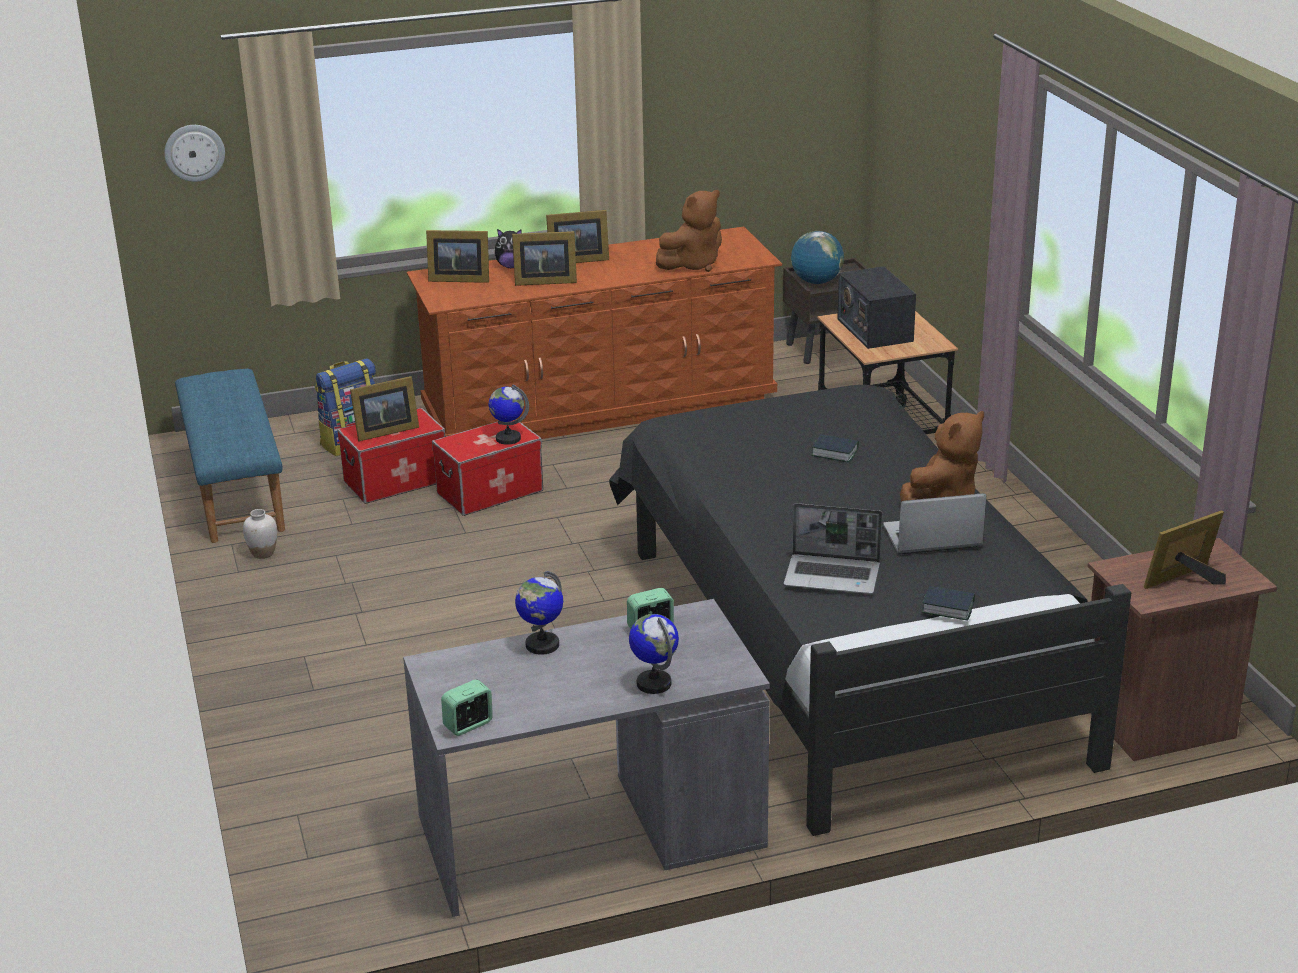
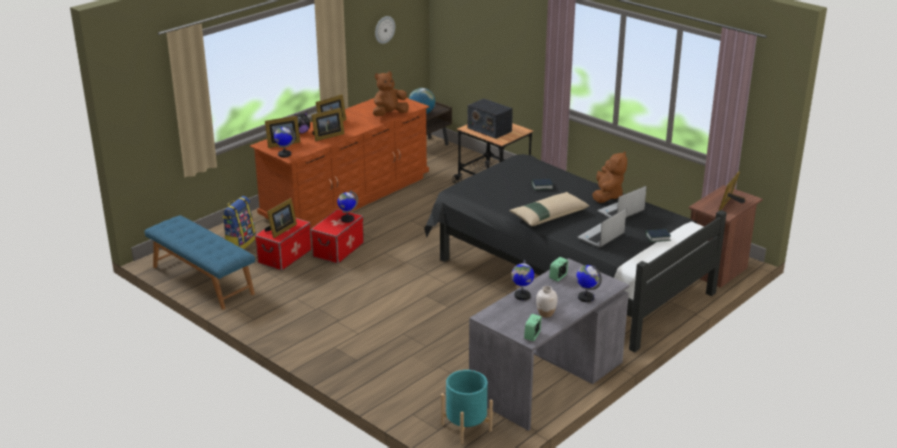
camera: 30 degrees left, 0 degrees up
(194, 152) = (141, 100): wall clock -> wall clock (384, 29)
(263, 553) = (257, 307): white vase -> white vase (546, 314)
(357, 870) = (466, 427): none -> turquoise planter
(439, 297) = (284, 154): none -> globe
(692, 265) = (389, 114): brown plush toy -> brown plush toy turned 150 degrees counterclockwise
(781, 509) = (548, 215): none -> beige pillow
(833, 576) = (601, 237): laptop -> laptop turned 150 degrees clockwise

